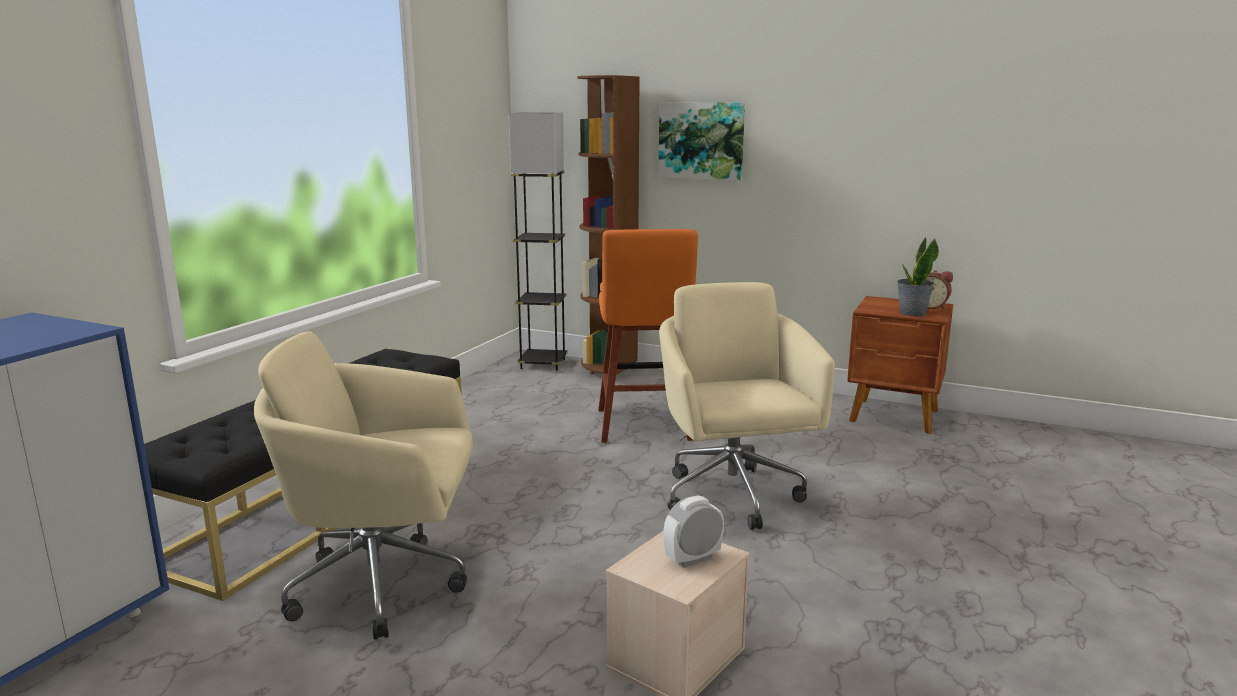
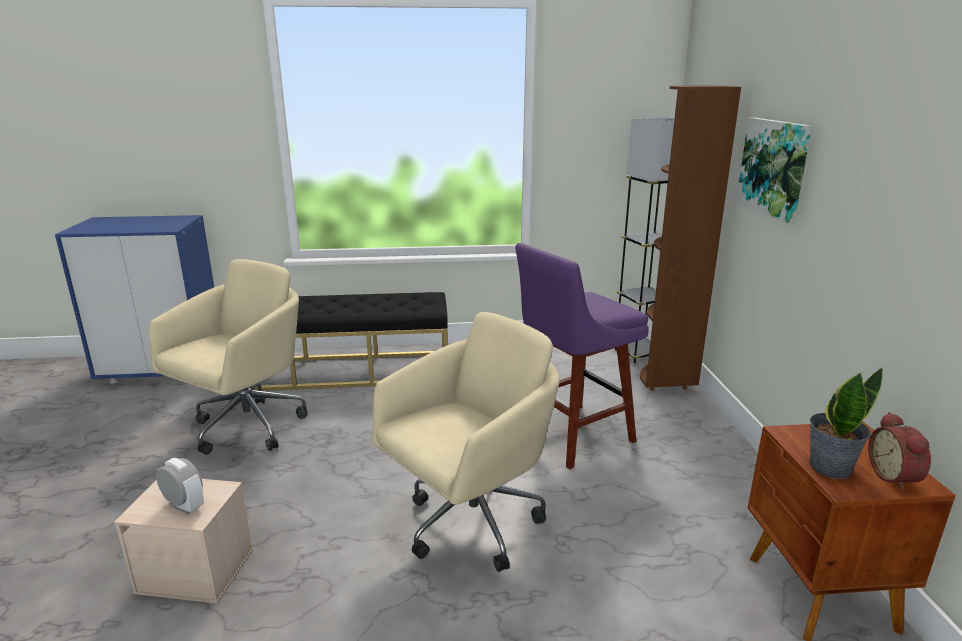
camera: 60 degrees right, 5 degrees up
(386, 588) = (245, 430): beige office chair -> beige office chair turned 60 degrees clockwise
(643, 426) = (571, 435): orange stool -> purple stool

